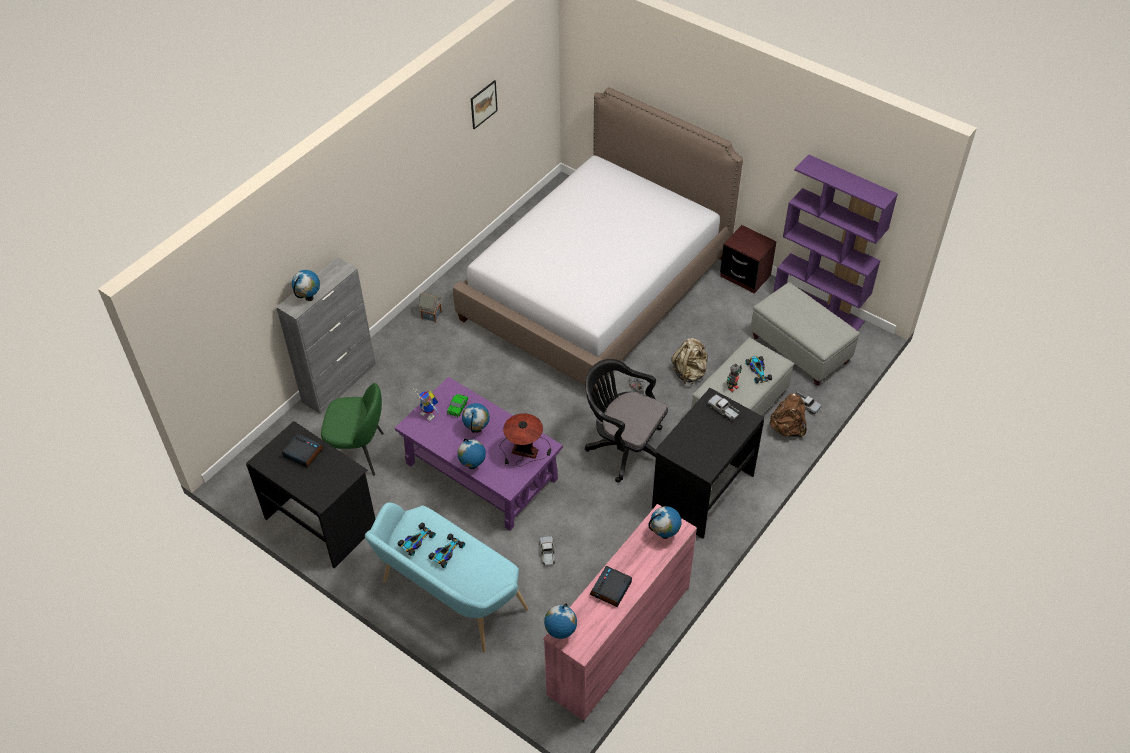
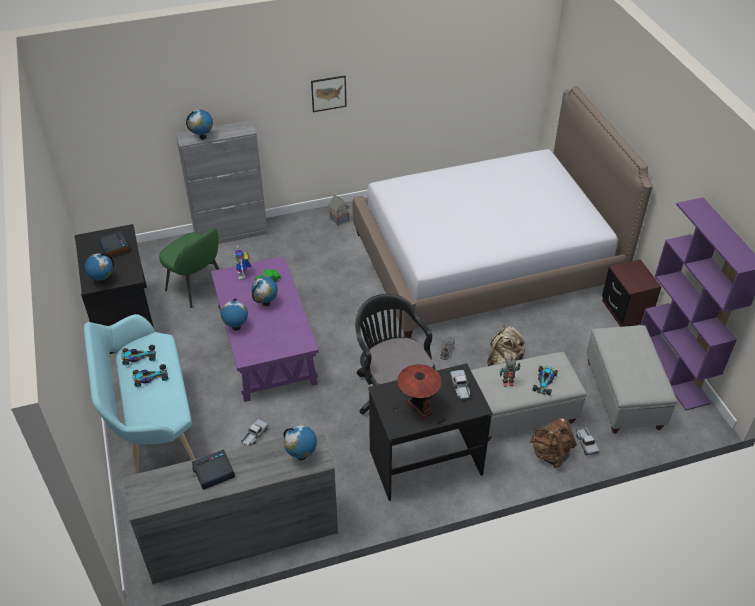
camera: 35 degrees right, 5 degrees down
(483, 104) = (449, 54): picture -> picture (328, 93)
(524, 450) = (285, 337): table lamp -> table lamp (419, 406)
(560, 633) = (139, 482): globe -> globe (103, 281)
(618, 640) = (242, 538): pink dresser -> grey dresser

